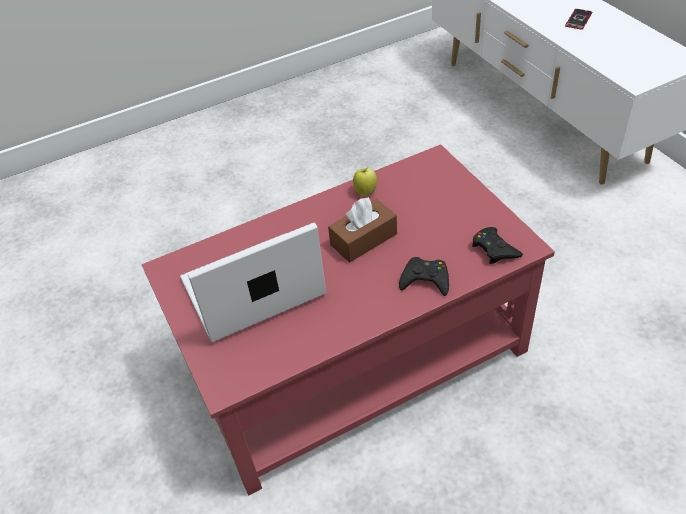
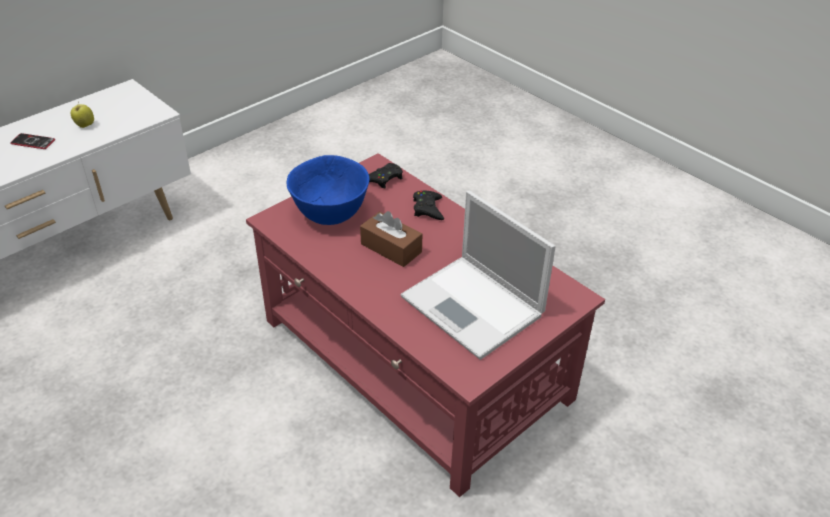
camera: 110 degrees left, 5 degrees down
(365, 191) = (325, 257): apple -> apple (84, 125)
(436, 200) = (330, 213): none -> blue bowl

